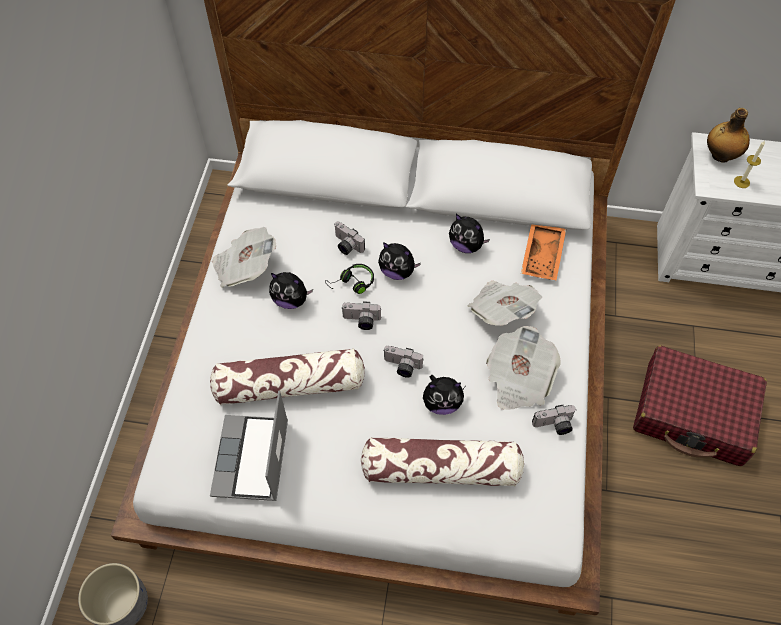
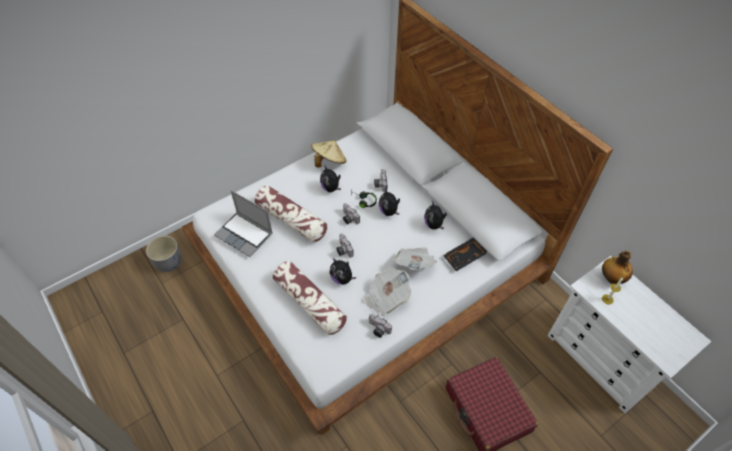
camera: 45 degrees right, 5 degrees down
(245, 267) = (329, 161): newspaper -> beige hat
(252, 459) = (245, 234): laptop -> laptop turned 105 degrees counterclockwise
(543, 256) = (465, 257): orange tray -> black tray

